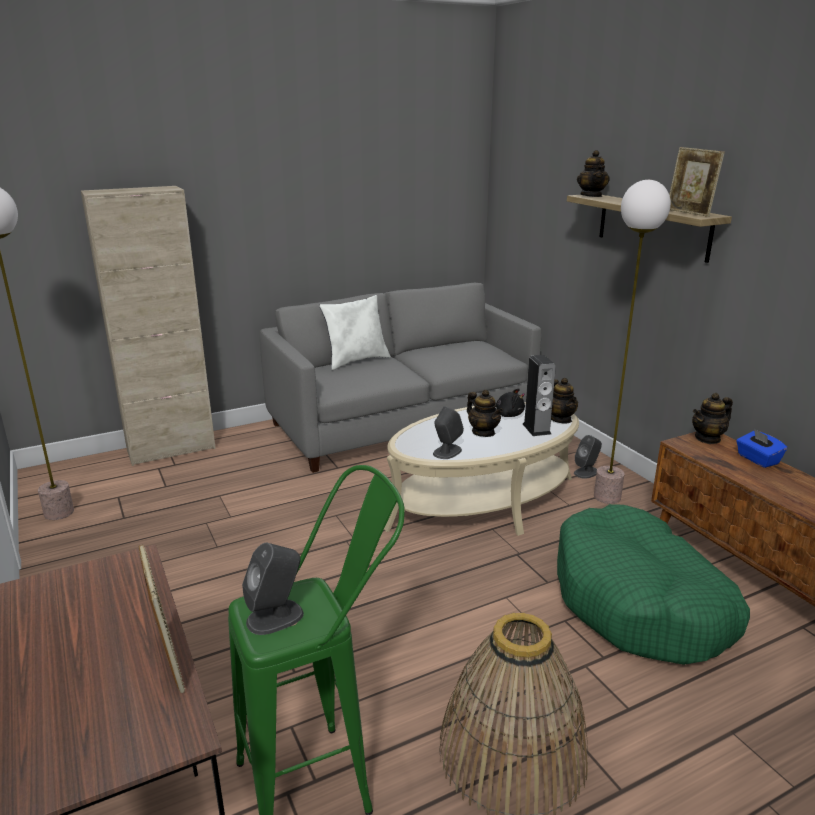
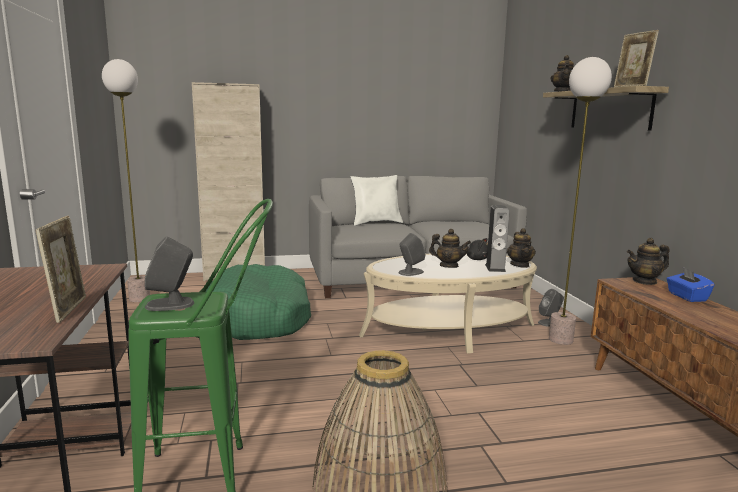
camera: 15 degrees right, 10 degrees down
(483, 432) = (449, 266): teapot -> teapot turned 45 degrees counterclockwise
(640, 602) = (556, 411): green dog bed -> green dog bed (259, 318)

